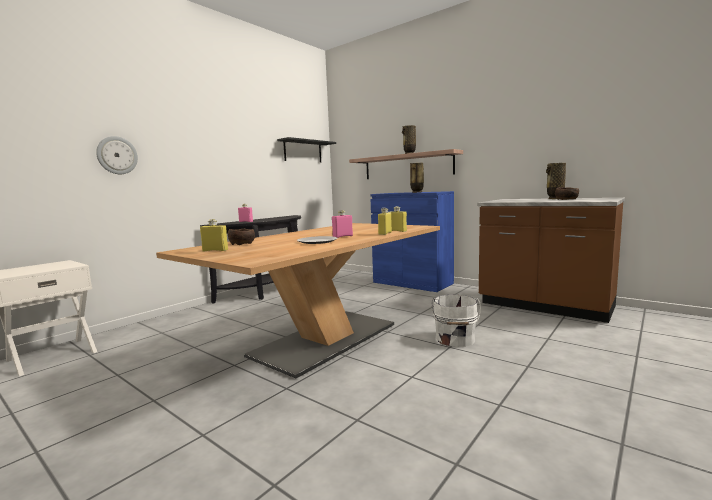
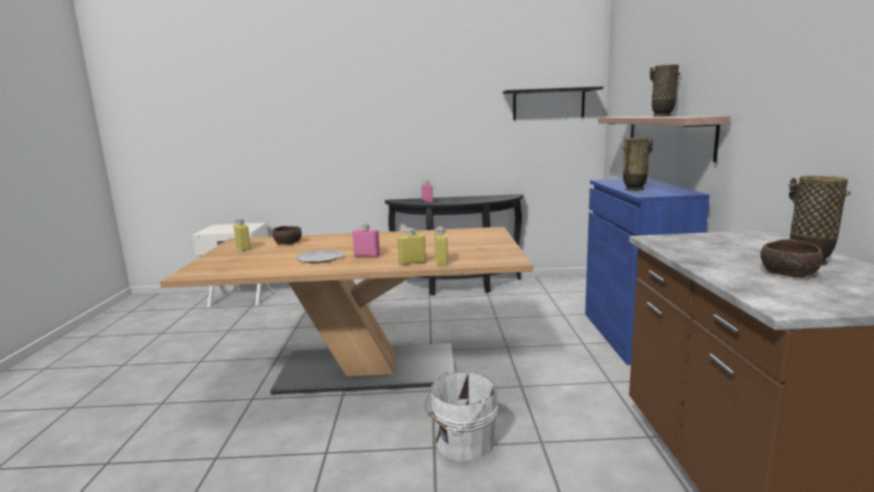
camera: 50 degrees right, 5 degrees up
(117, 155) = (307, 129): wall clock -> none

